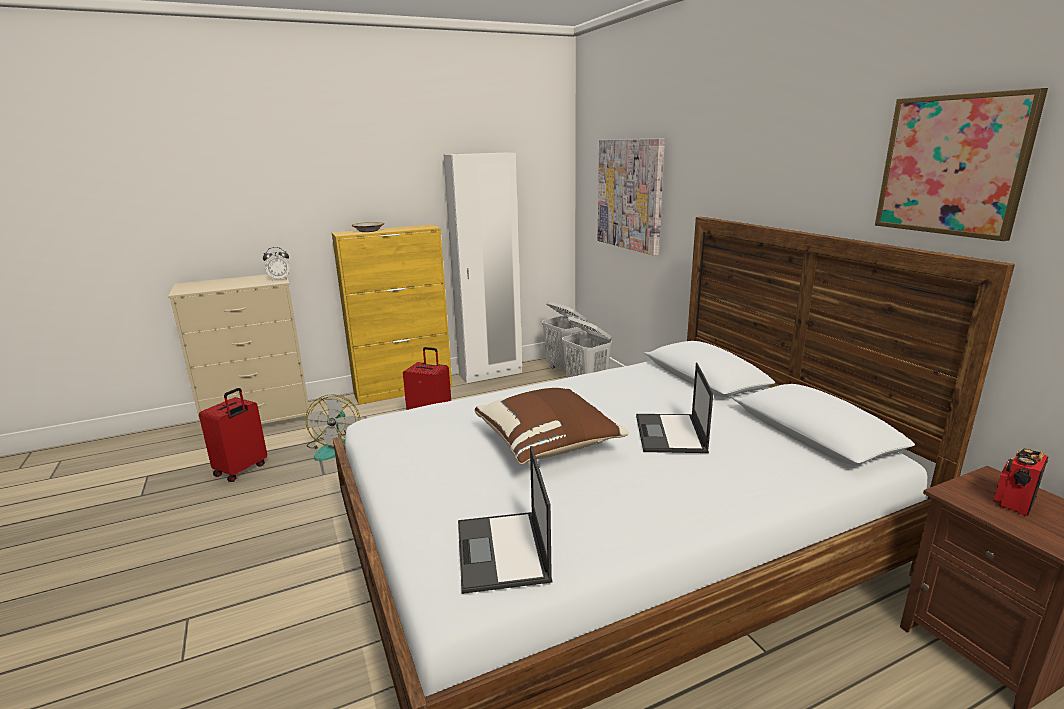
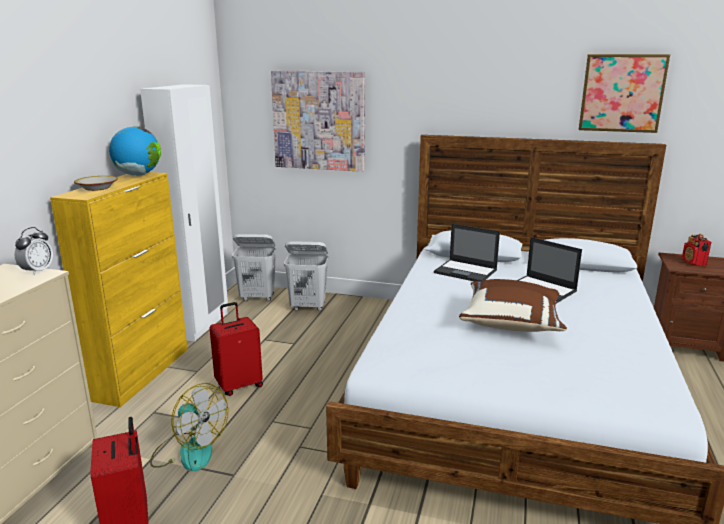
camera: 50 degrees left, 0 degrees up
(419, 227) = (138, 175): none -> globe
(502, 552) = (636, 379): laptop -> laptop (466, 271)

